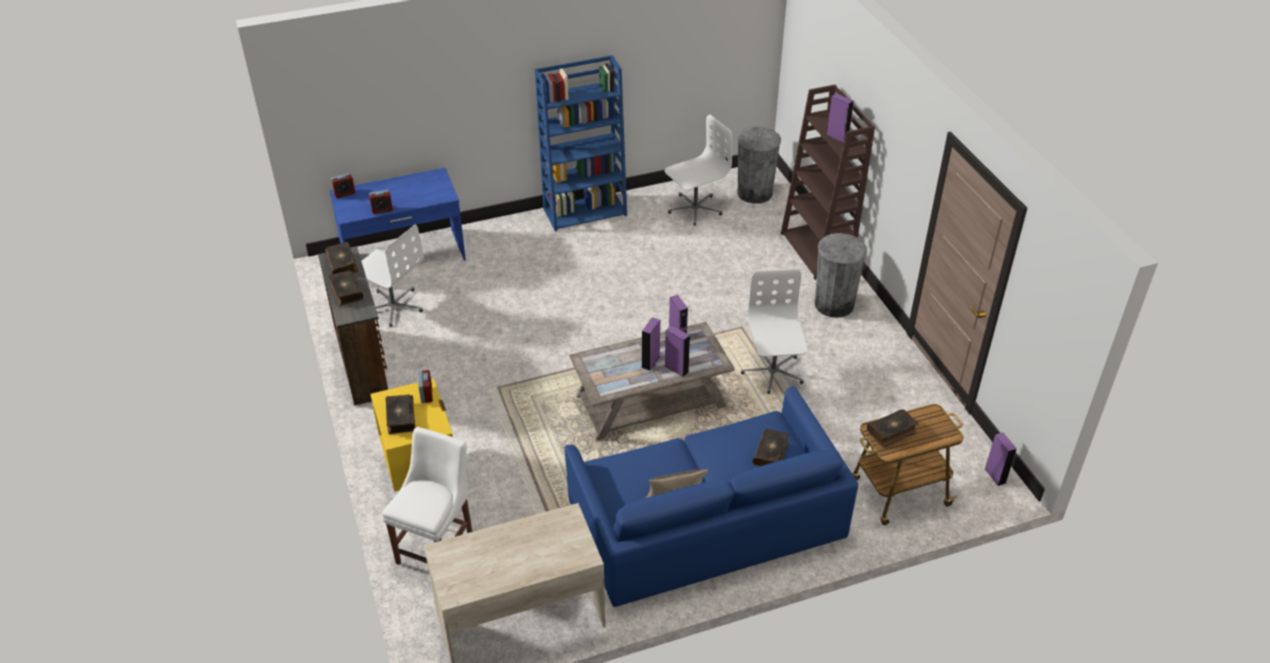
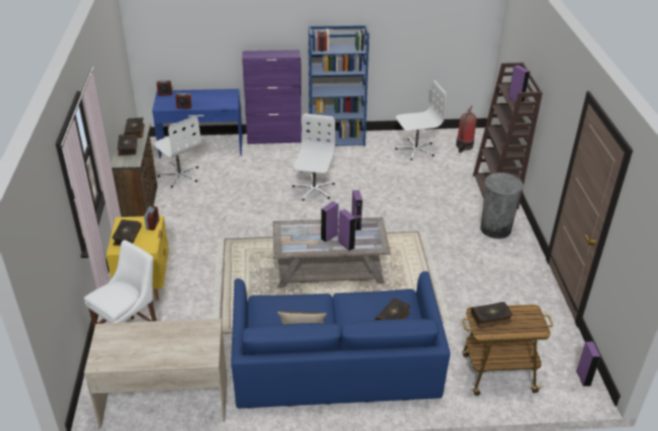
camera: 15 degrees right, 5 degrees down
(500, 226) = (274, 139): none -> purple cabinet
(755, 193) = (464, 146): grey trash can -> fire extinguisher
(772, 372) = (429, 266): white office chair -> white office chair (313, 189)

